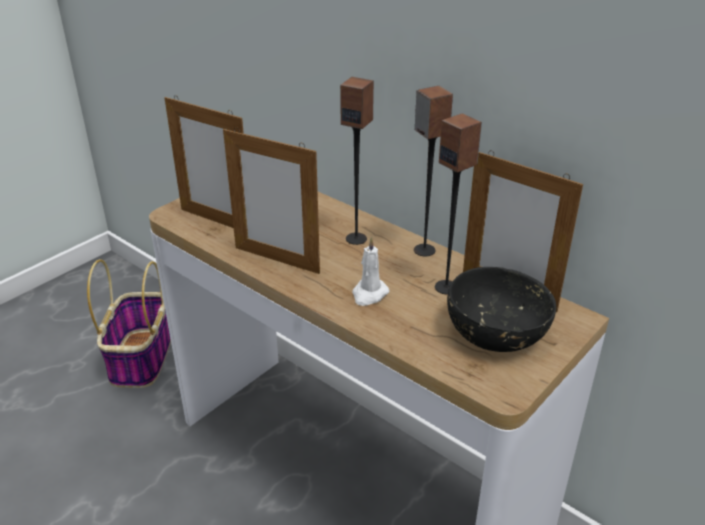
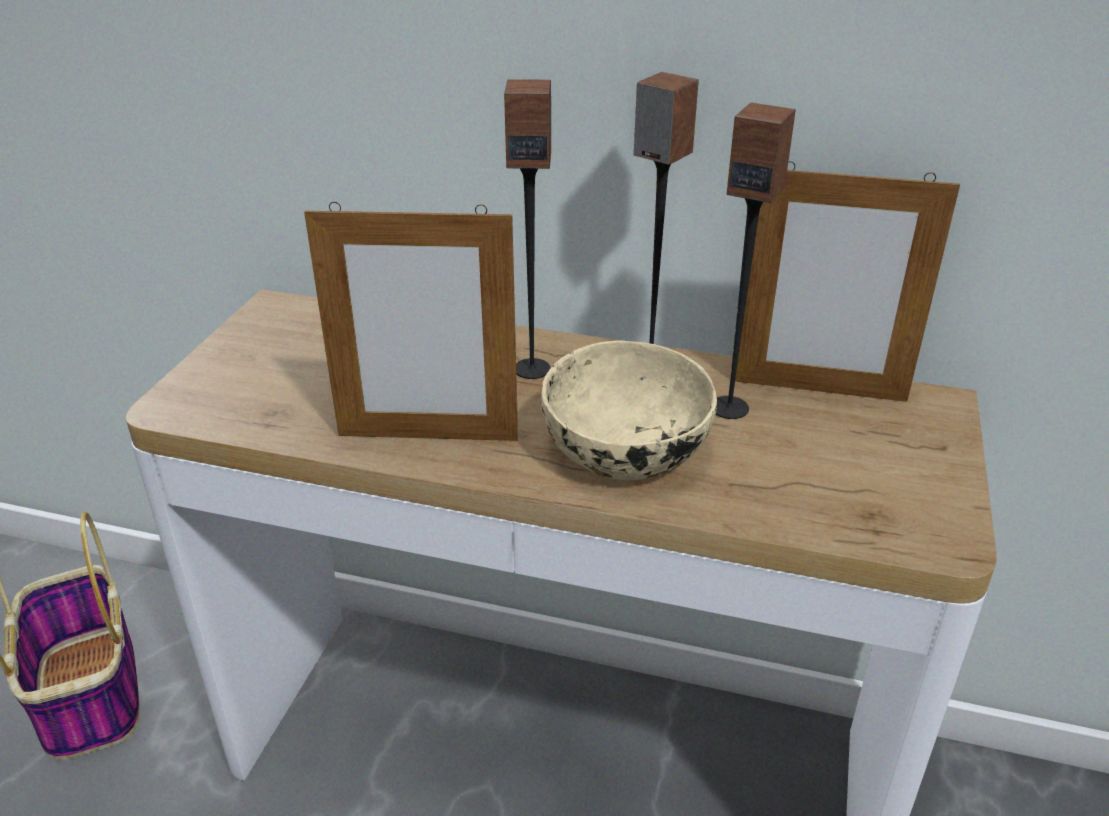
camera: 25 degrees left, 0 degrees up
(216, 221) = (267, 399): picture frame -> none
(369, 294) = (625, 451): white candle -> beige bowl
(497, 333) = (858, 455): black bowl -> none

